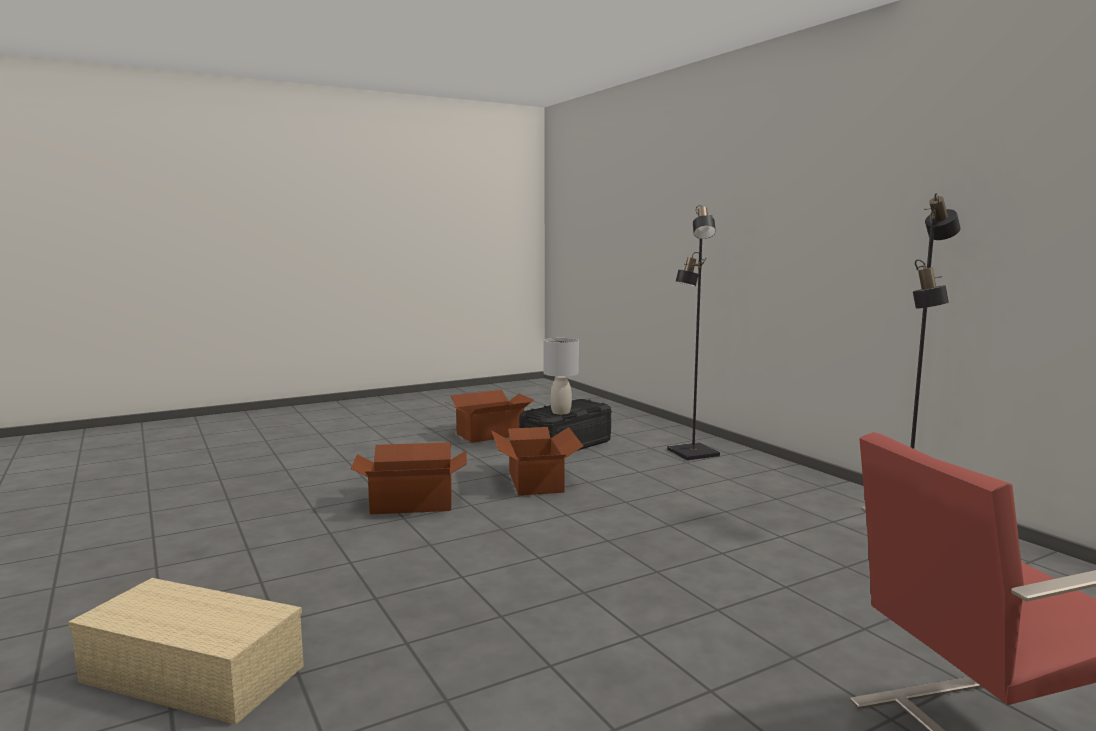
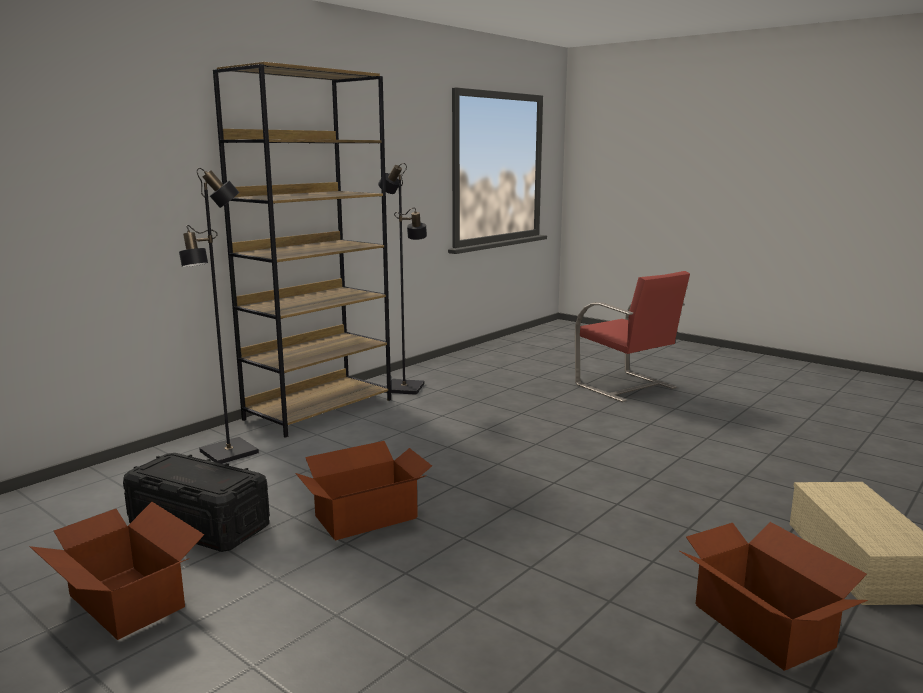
camera: 110 degrees left, 5 degrees up
(411, 503) = (484, 576): cardboard box -> cardboard box (762, 626)
(561, 412) = (224, 471): grey table lamp -> none
(808, 484) = (319, 409): none -> brown bookcase

